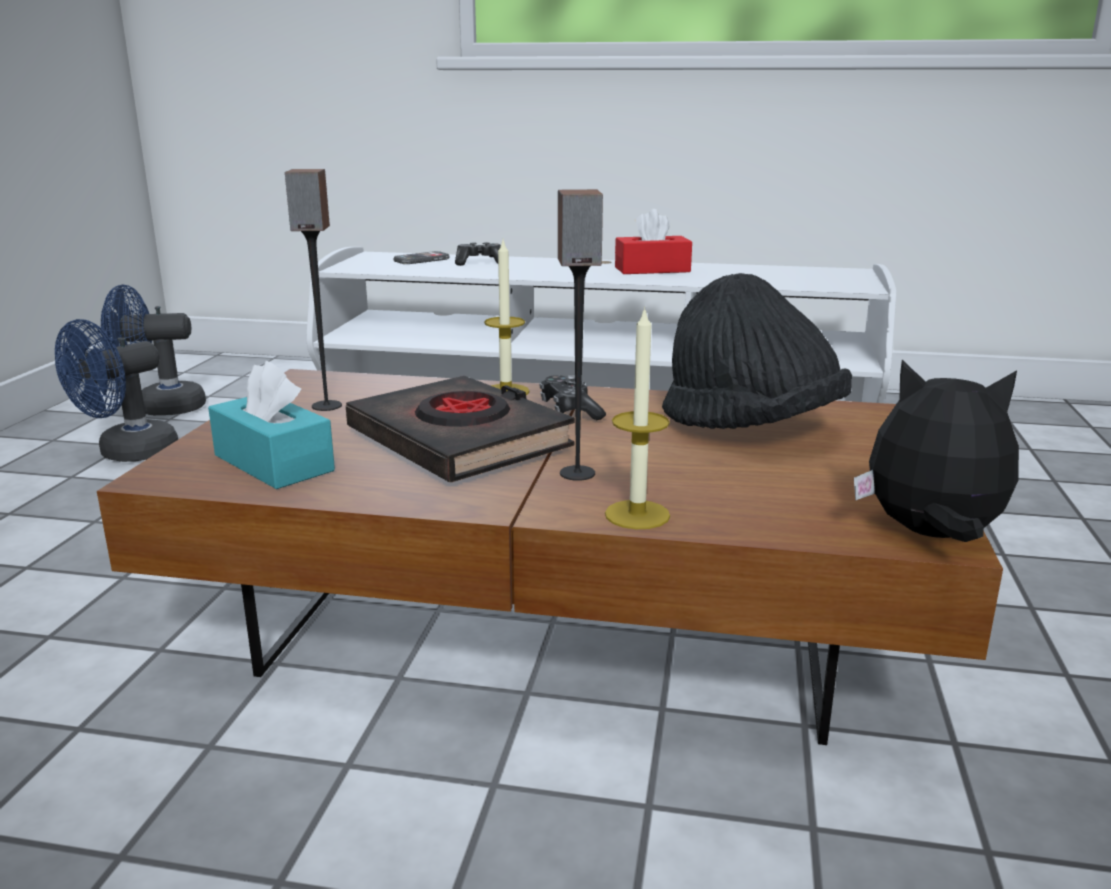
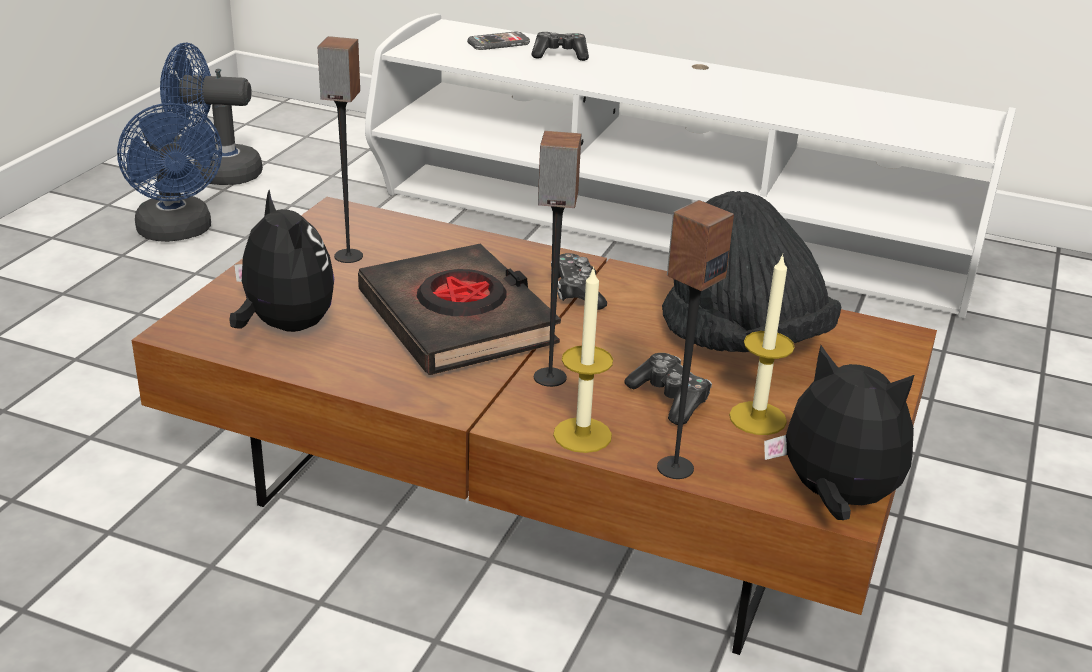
camera: 10 degrees right, 10 degrees up
(128, 454) = (177, 232): blue fan -> blue fan turned 75 degrees counterclockwise
(273, 463) = (284, 327): turquoise tissue box -> plush toy
(506, 391) = (525, 257): candle -> candle (757, 418)
(652, 269) = (747, 88): red tissue box -> none
(709, 477) = (669, 399): none -> game controller
(750, 530) = (674, 467): none -> speaker

